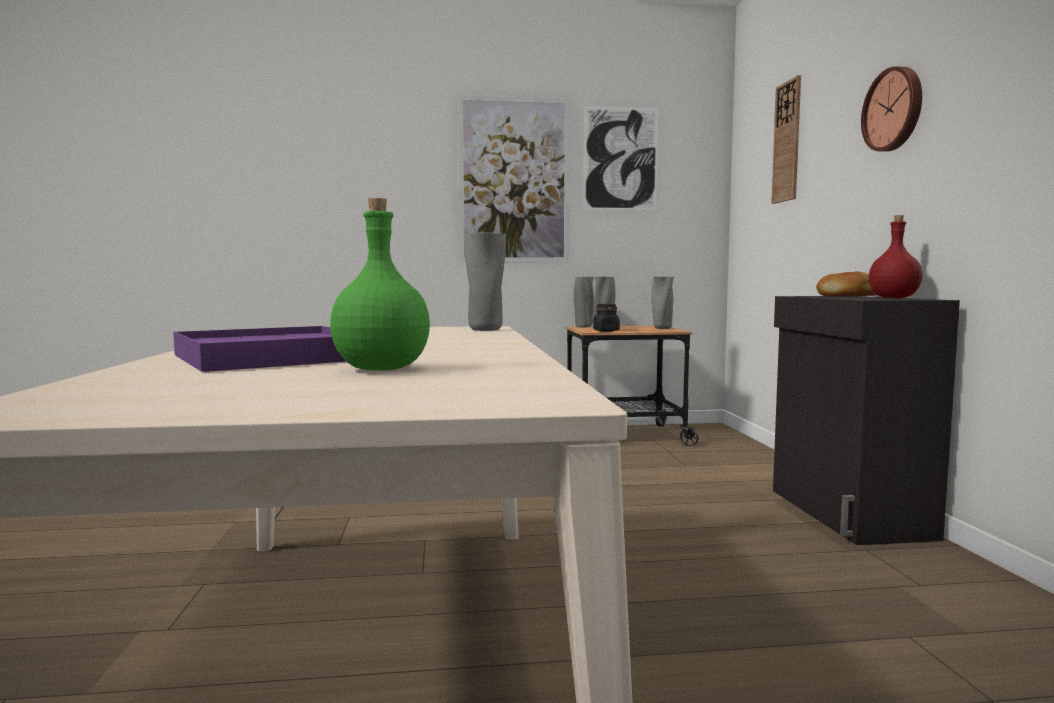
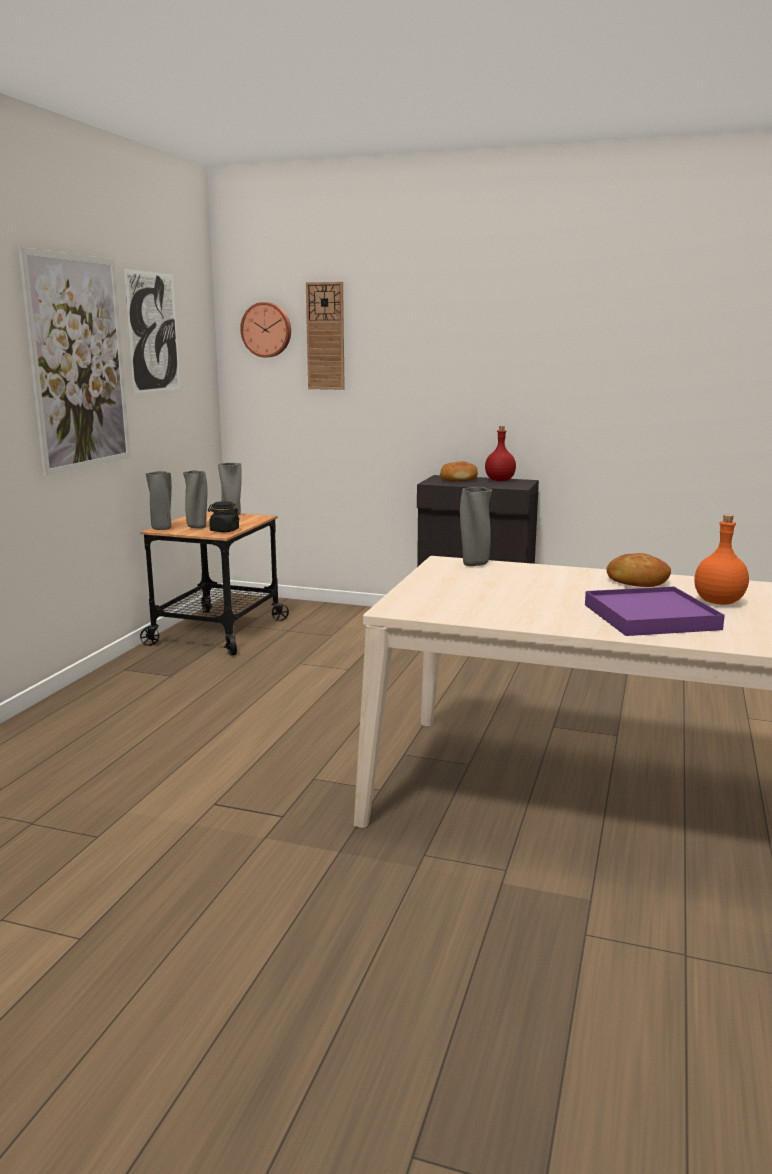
camera: 65 degrees left, 10 degrees up
(380, 369) = (718, 602): green bottle -> orange bottle
(478, 351) = (636, 581): none -> bread
(894, 110) = (467, 344): wall clock -> wall clock (267, 330)

